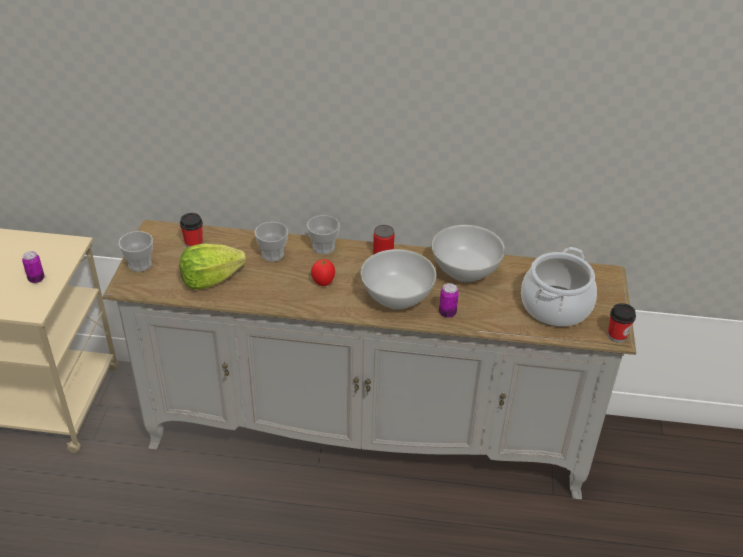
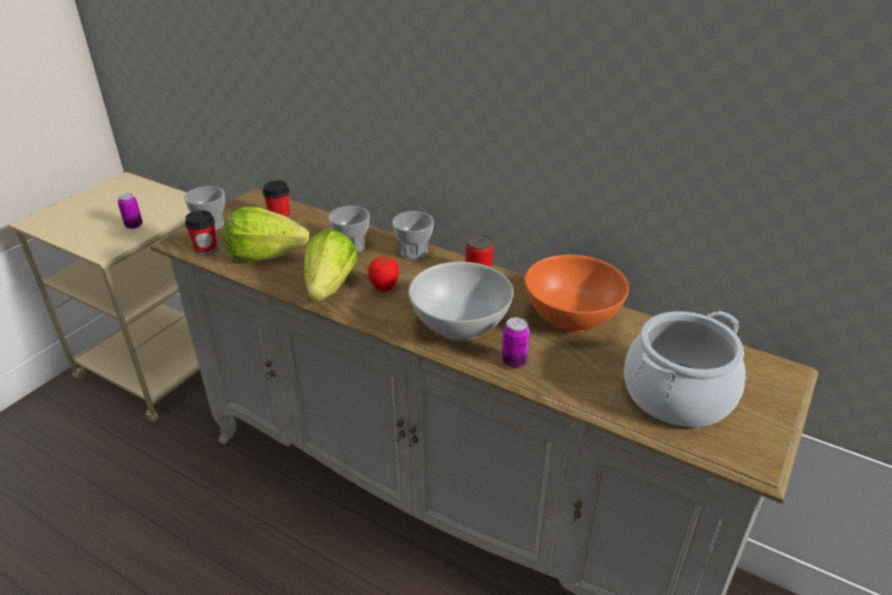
camera: 25 degrees right, 5 degrees down
(283, 293) = (330, 287): none -> lettuce
(465, 272) = (571, 319): white bowl -> orange bowl
(617, 336) = (759, 464): cup -> cup (206, 250)

